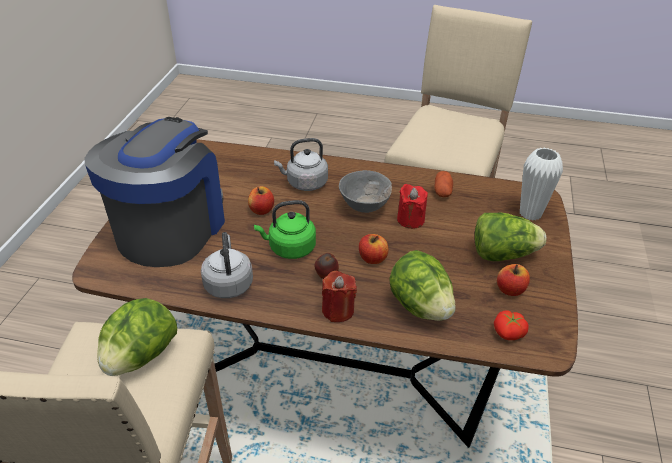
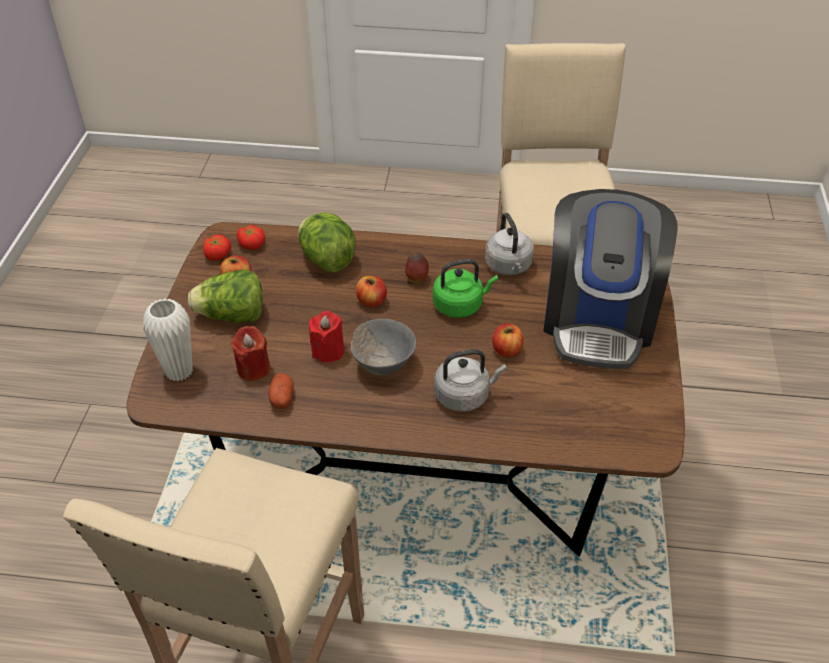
camera: 175 degrees right, 5 degrees up
(141, 356) = (553, 210): lettuce -> none
(338, 310) = (401, 251): red candle -> red candle (253, 368)
(544, 322) = (217, 255): none -> tomato

